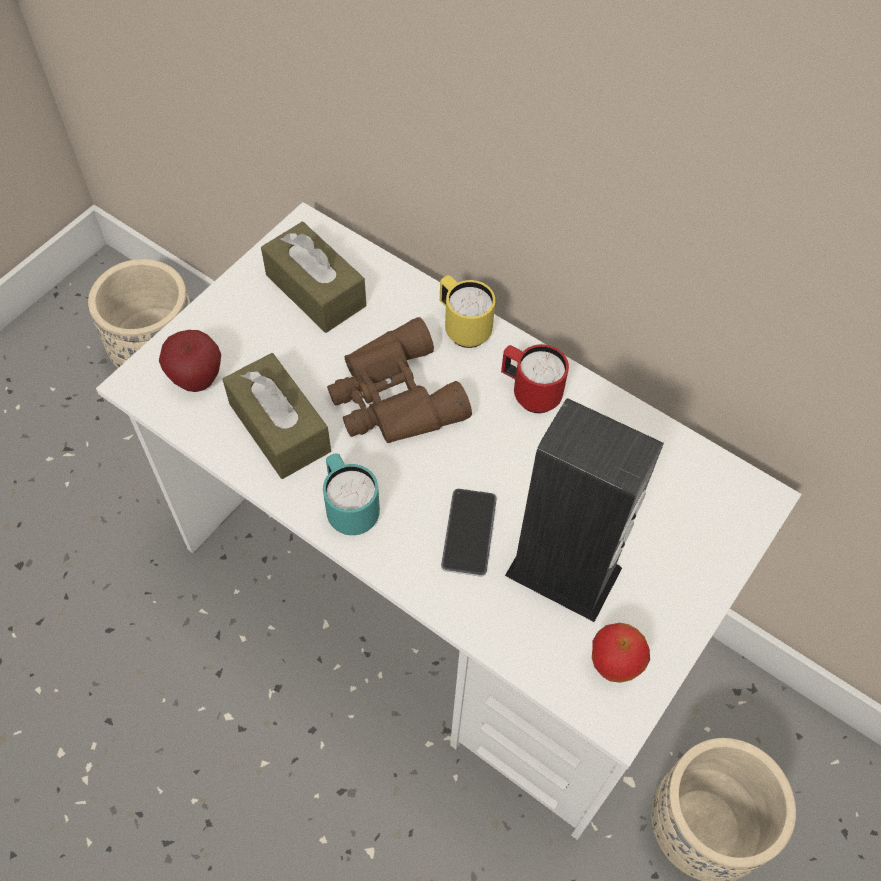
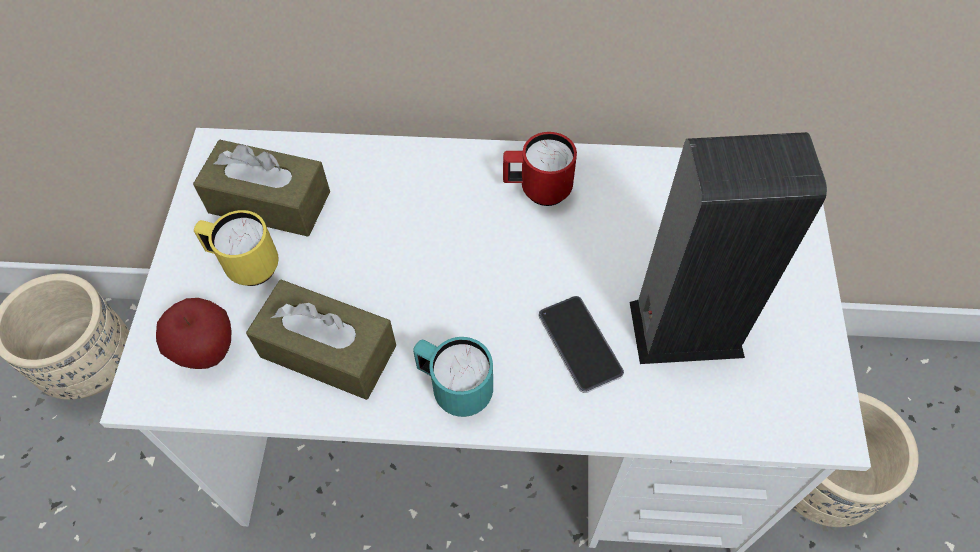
camera: 30 degrees left, 0 degrees up
(392, 398) = (417, 262): brown binoculars -> none
(463, 328) = (435, 164): yellow mug -> yellow mug (245, 265)
(613, 666) = (790, 386): apple -> none

